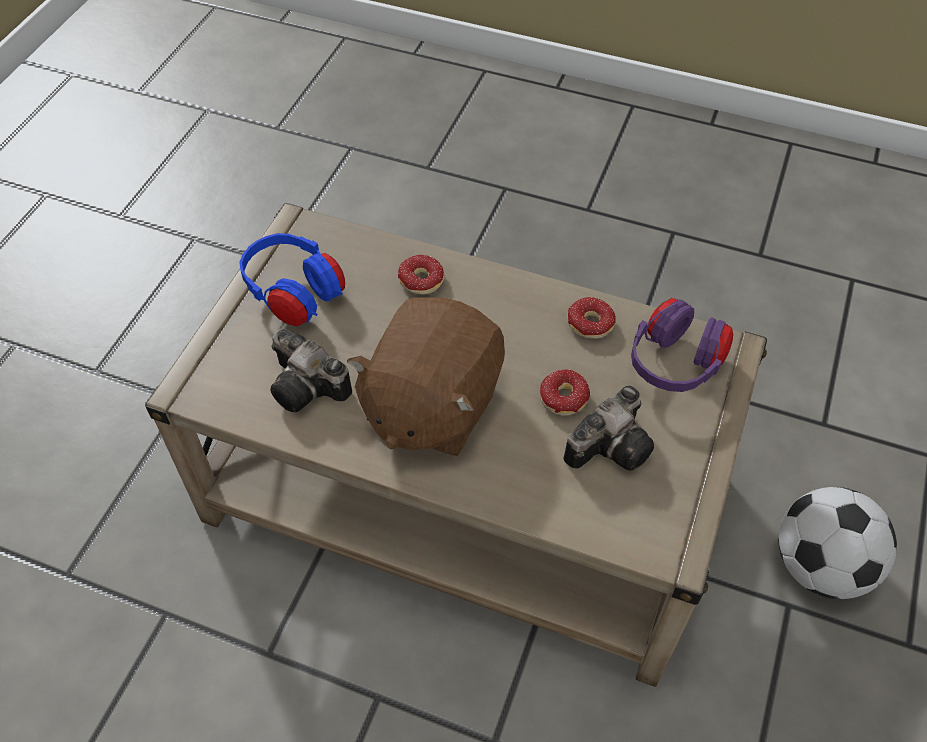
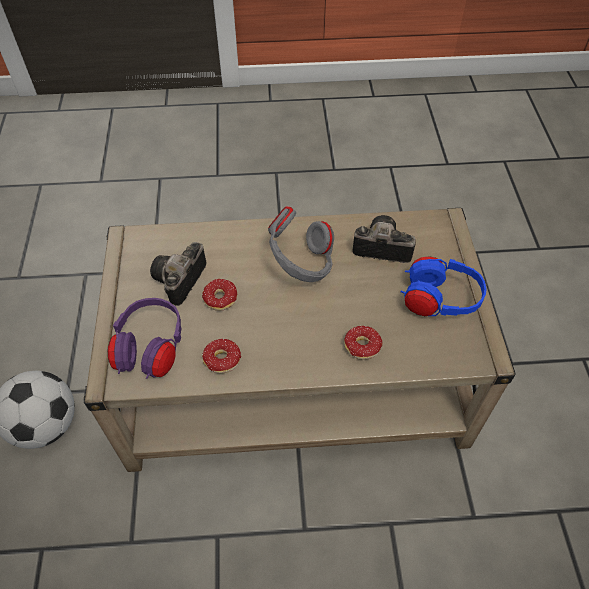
camera: 155 degrees right, 0 degrees up
(431, 405) = (301, 264): brown plush toy -> grey headphones

